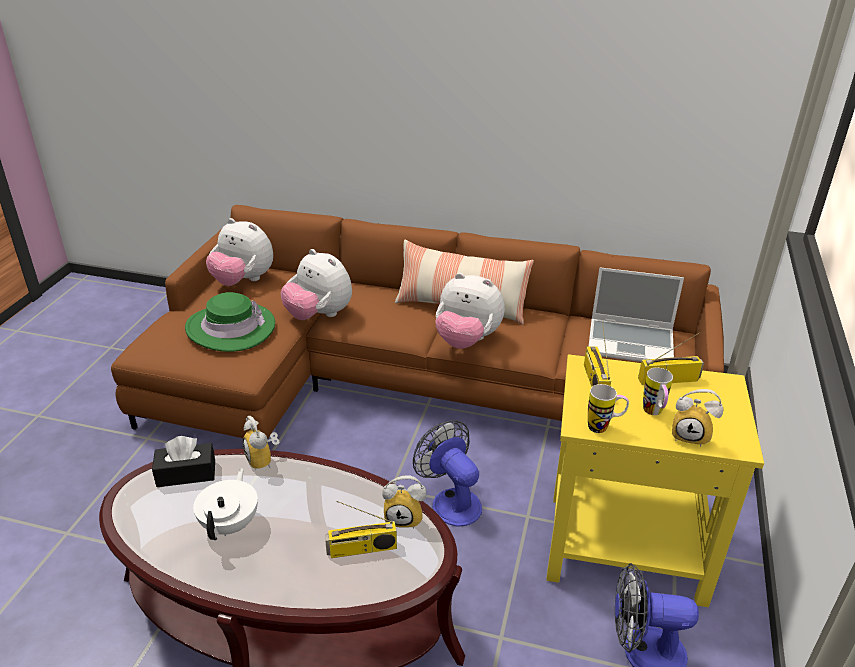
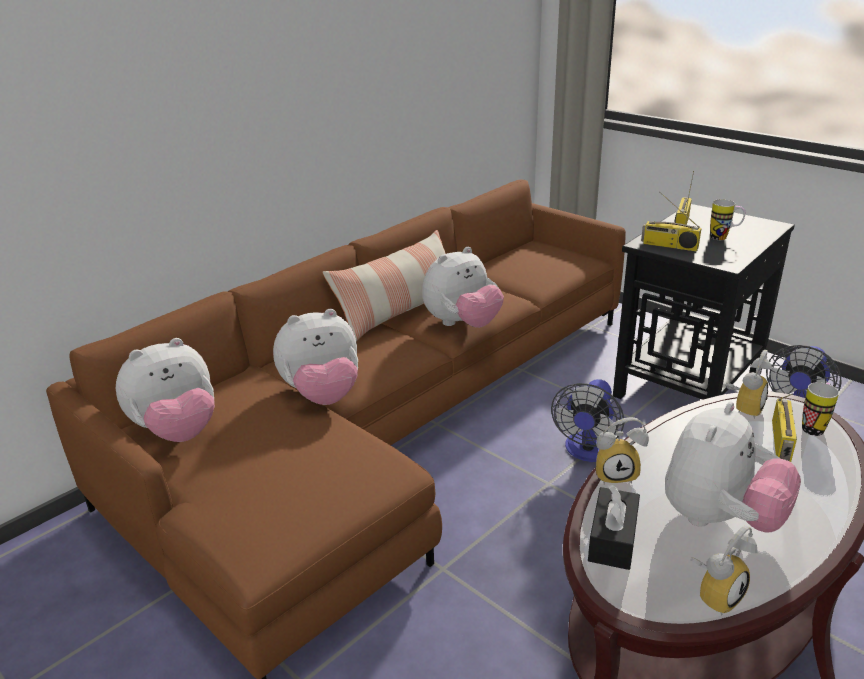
camera: 60 degrees left, 5 degrees down
(231, 328) = (294, 459): green hat -> none
(231, 524) = (719, 519): white teapot -> plush toy
(451, 501) = (588, 452): fan -> fan turned 60 degrees counterclockwise
(604, 428) = (735, 257): mug -> mug (814, 426)
(625, 546) = (686, 384): yellow side table -> black side table
(631, 343) = (533, 260): laptop -> none
(691, 435) = (756, 234): alarm clock -> alarm clock (715, 593)

